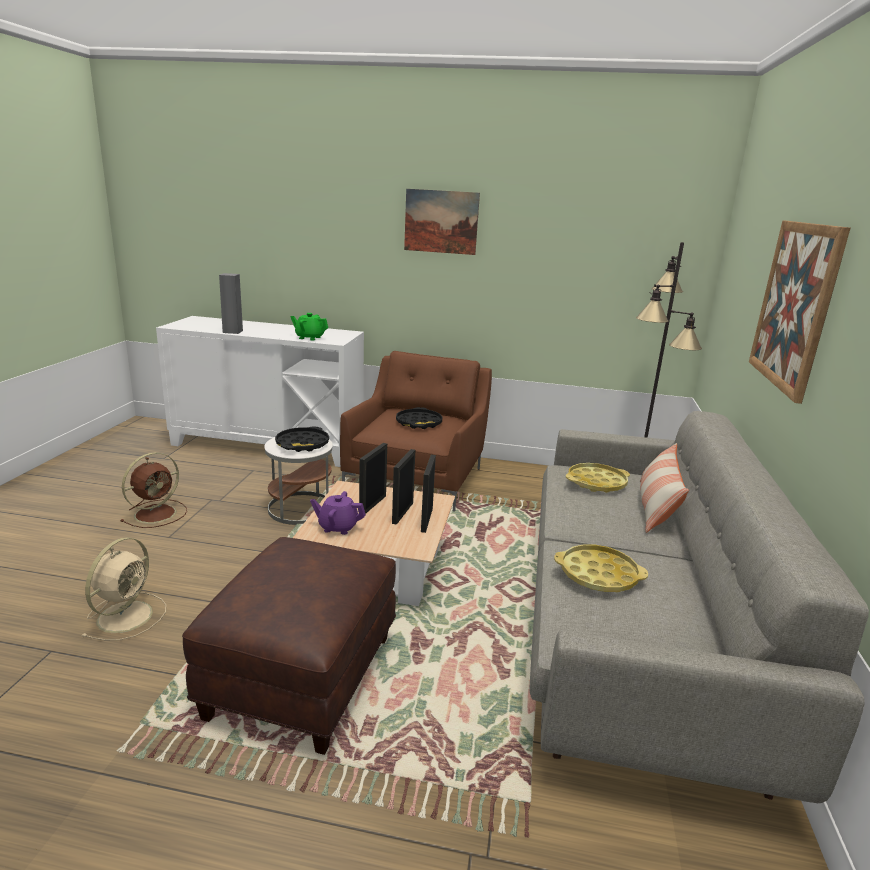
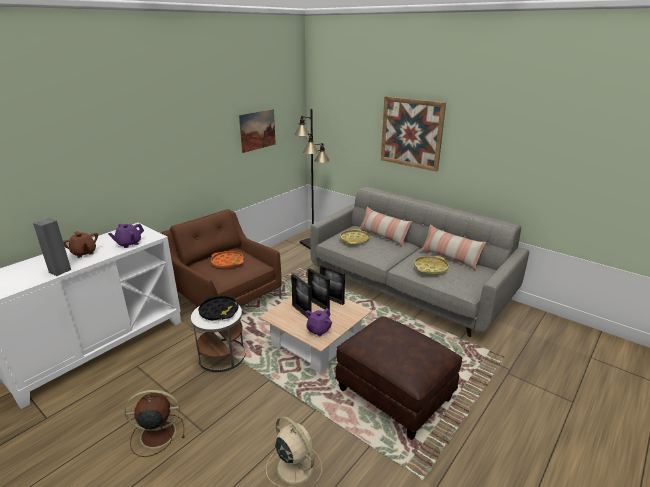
camera: 60 degrees left, 5 degrees up
(157, 513) = (156, 434): brown fan -> brown fan turned 75 degrees counterclockwise
(274, 330) = (84, 253): none -> brown teapot
(309, 338) = (129, 243): green teapot -> purple teapot
(419, 423) = (227, 262): black tray -> orange tray
(441, 222) = (174, 124): picture -> picture (257, 130)
(683, 596) = (450, 258): none -> pillow

